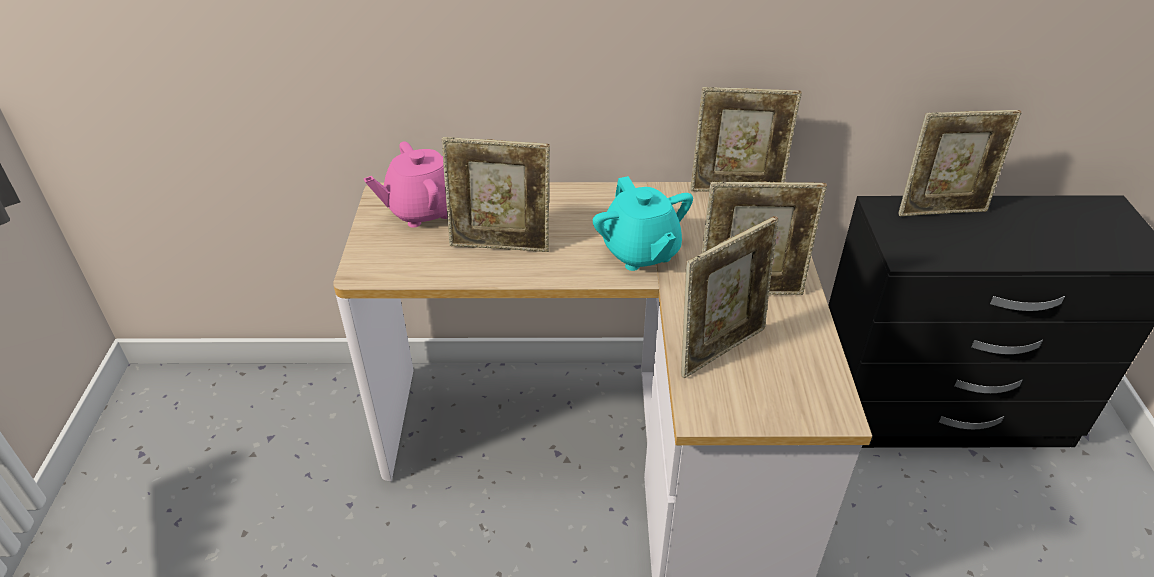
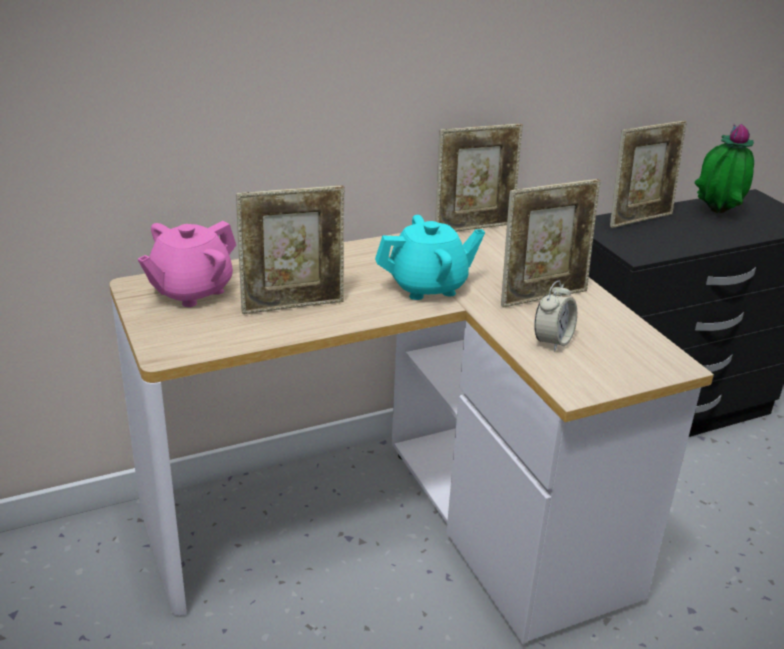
camera: 25 degrees left, 10 degrees down
(640, 252) = (428, 286): turquoise teapot -> turquoise teapot turned 60 degrees counterclockwise
(721, 348) = (552, 341): picture frame -> alarm clock
(1043, 222) = (716, 214): none -> potted plant

